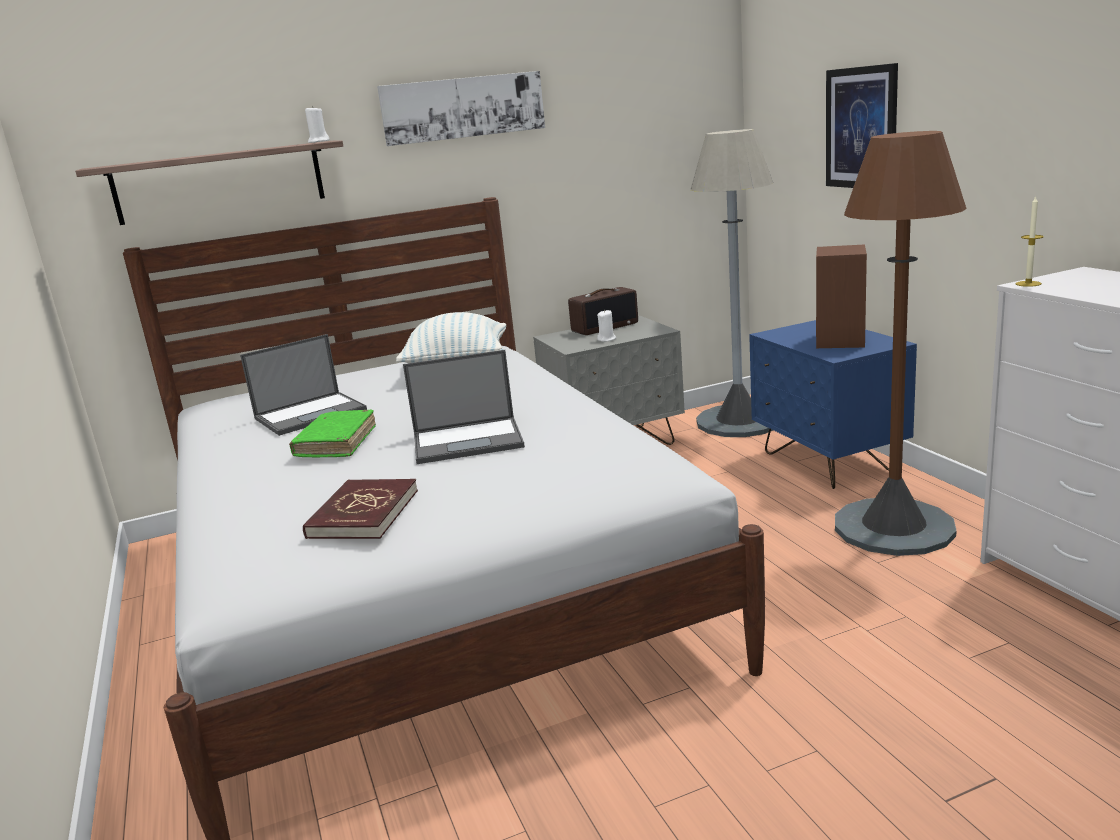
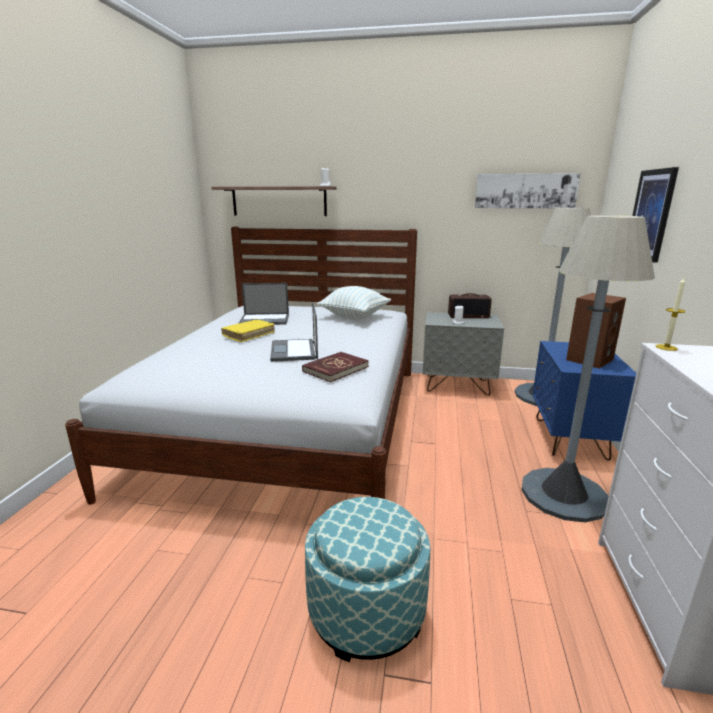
camera: 30 degrees right, 0 degrees up
(336, 443) = (249, 335): green book -> yellow book
(363, 514) = (200, 368): red book -> red book (335, 369)
(463, 108) = (408, 176): picture -> picture (525, 191)
(469, 440) = (294, 351): laptop -> laptop turned 60 degrees clockwise
(848, 754) = (366, 611): none -> ottoman
(894, 527) = (564, 494): brown floor lamp -> grey floor lamp

